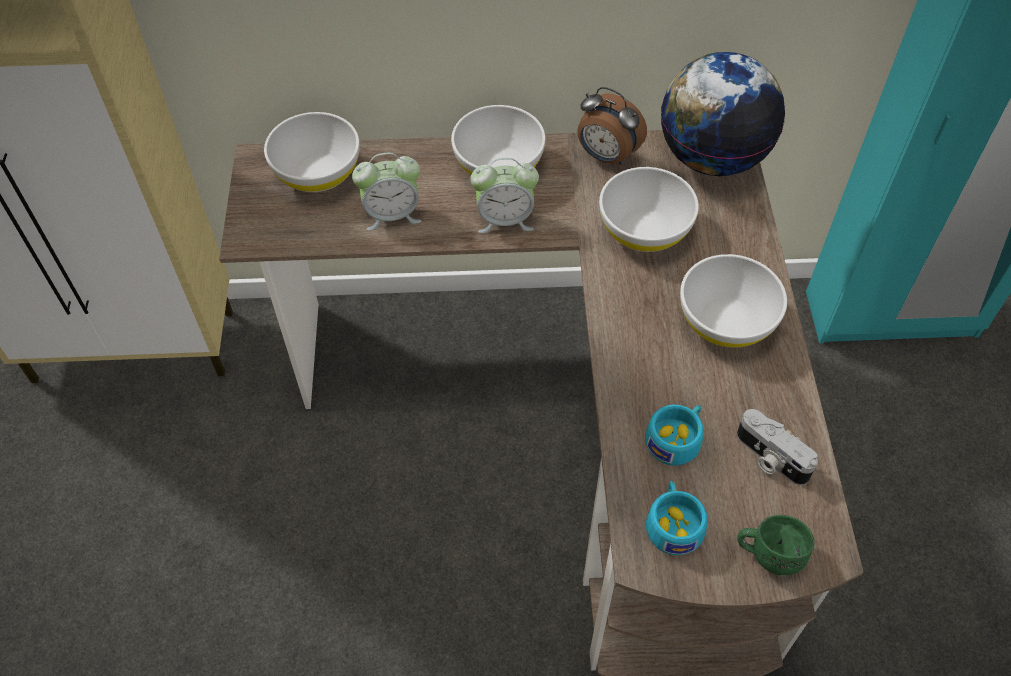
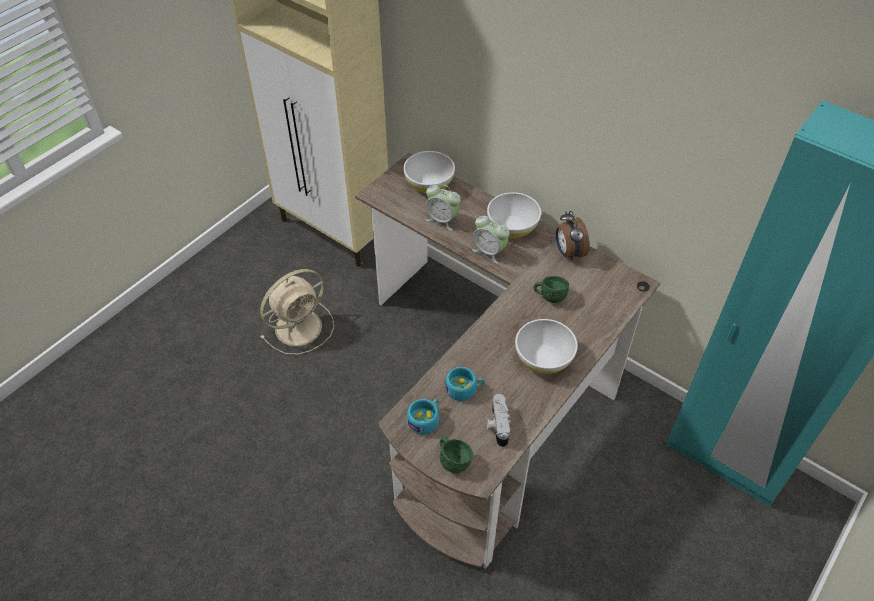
camera: 40 degrees right, 5 degrees down
(217, 523) = (300, 326): none -> beige fan
(644, 230) = (549, 295): white bowl -> green mug
(712, 157) = (621, 284): globe -> none

